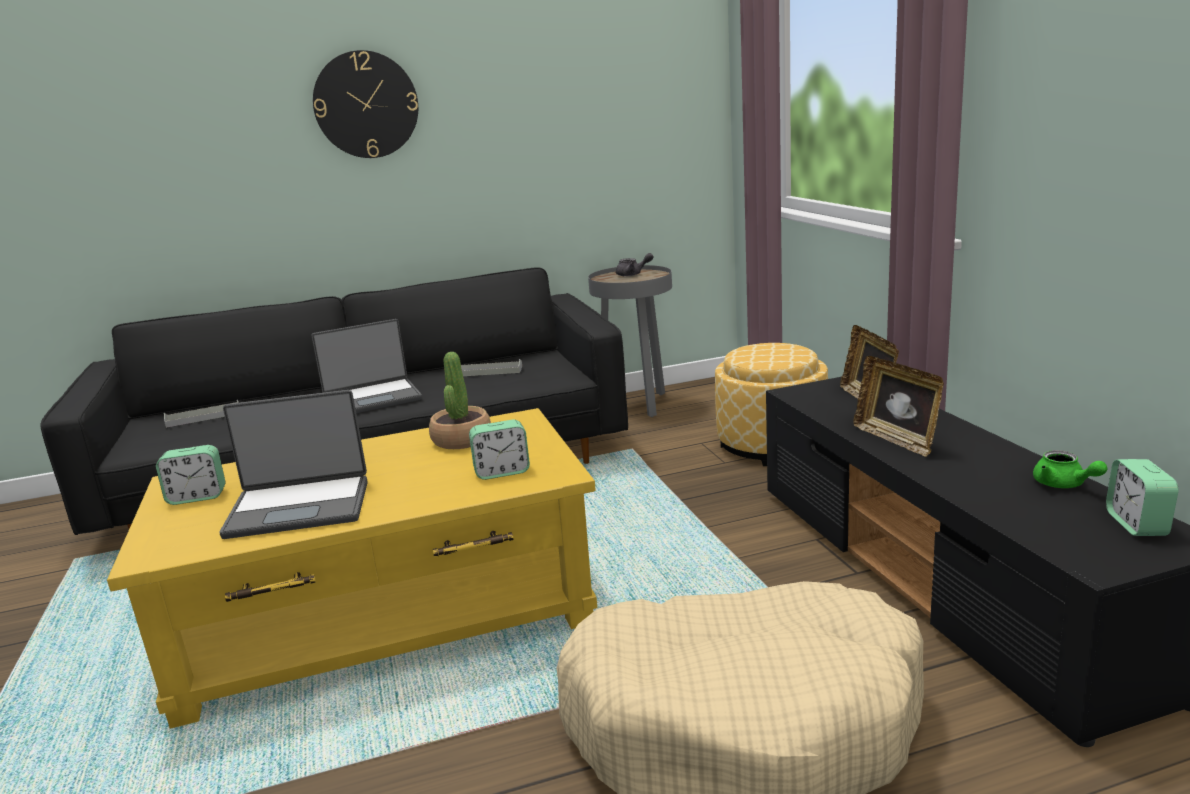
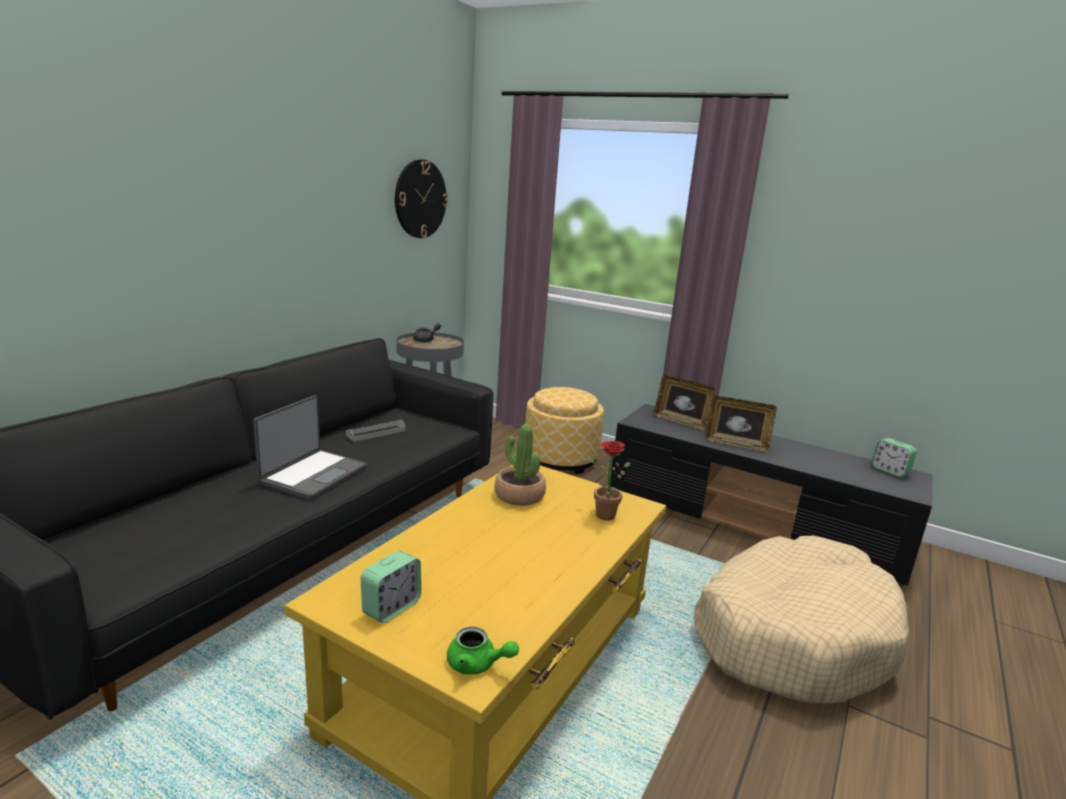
camera: 45 degrees left, 0 degrees up
(203, 417) = (131, 530): grey tray -> none
(300, 507) = (512, 585): laptop -> none
(366, 105) = (234, 181): wall clock -> wall clock (420, 199)
(502, 472) = (601, 514): alarm clock -> potted plant
(1064, 485) = (837, 456): green teapot -> green teapot (477, 664)

